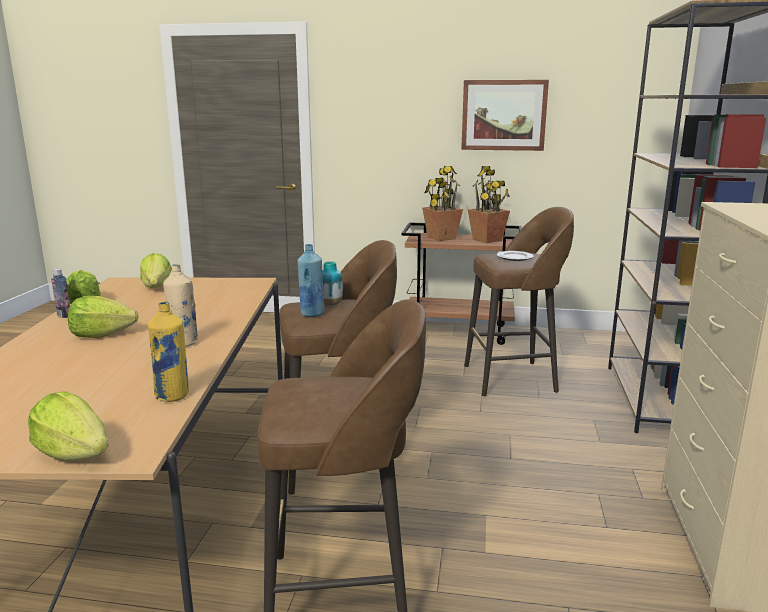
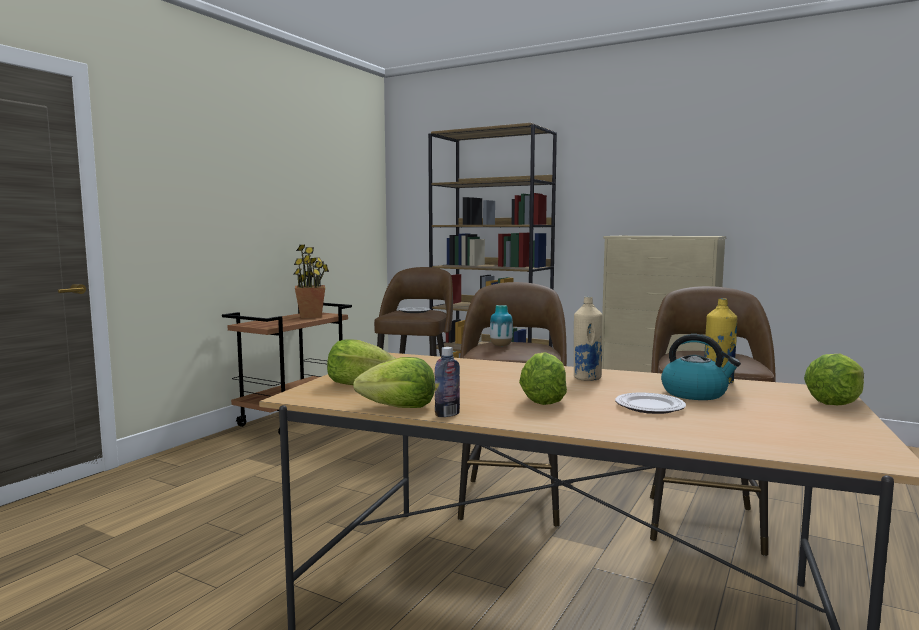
camera: 70 degrees left, 10 degrees down
(71, 369) = (650, 407): none -> plate
(119, 385) = (695, 393): none -> kettle
(312, 314) = (523, 350): blue bottle -> none
(441, 238) = (275, 322): potted plant -> none
(503, 115) = (288, 198): picture -> none

